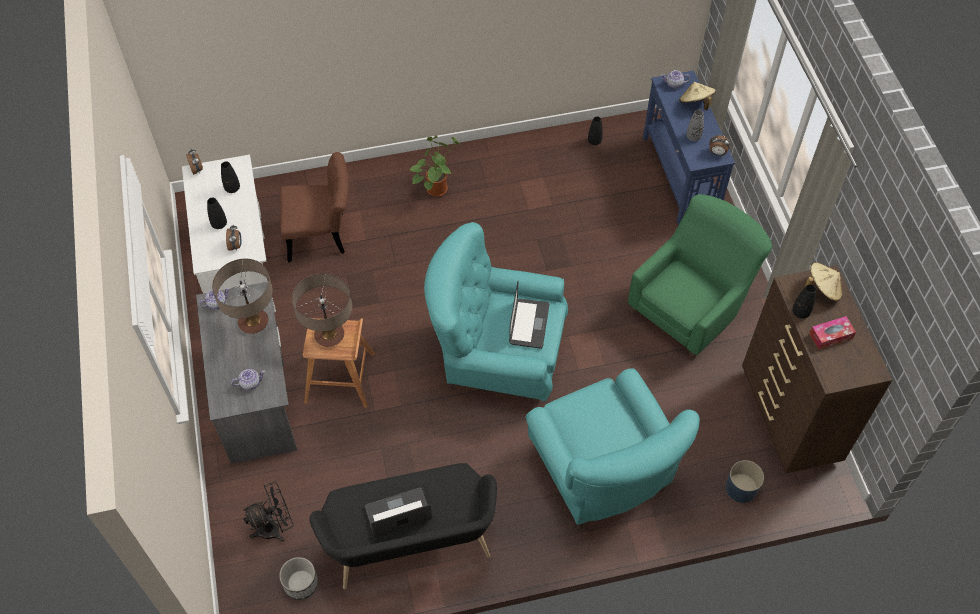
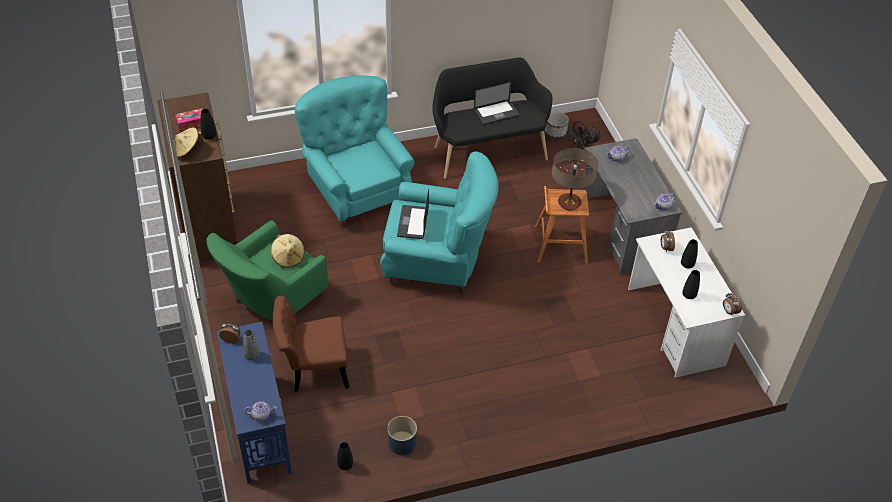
camera: 175 degrees right, 10 degrees down
(253, 322) = (629, 194): table lamp -> none
(322, 235) = (607, 355): brown chair -> brown chair (312, 370)
(436, 187) = (508, 406): potted plant -> none
(695, 103) = (242, 393): beige hat -> beige hat (288, 258)
(741, 488) = (256, 185): blue planter -> blue planter (401, 442)

